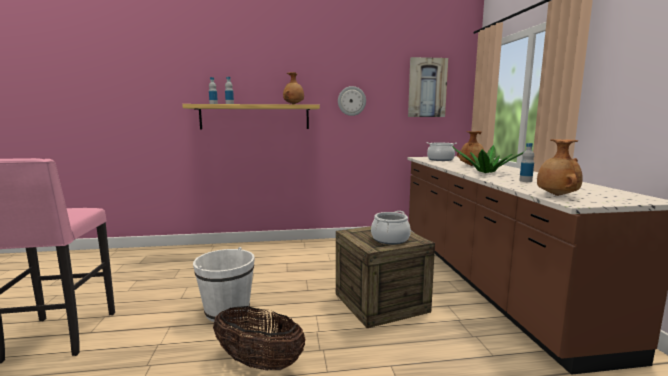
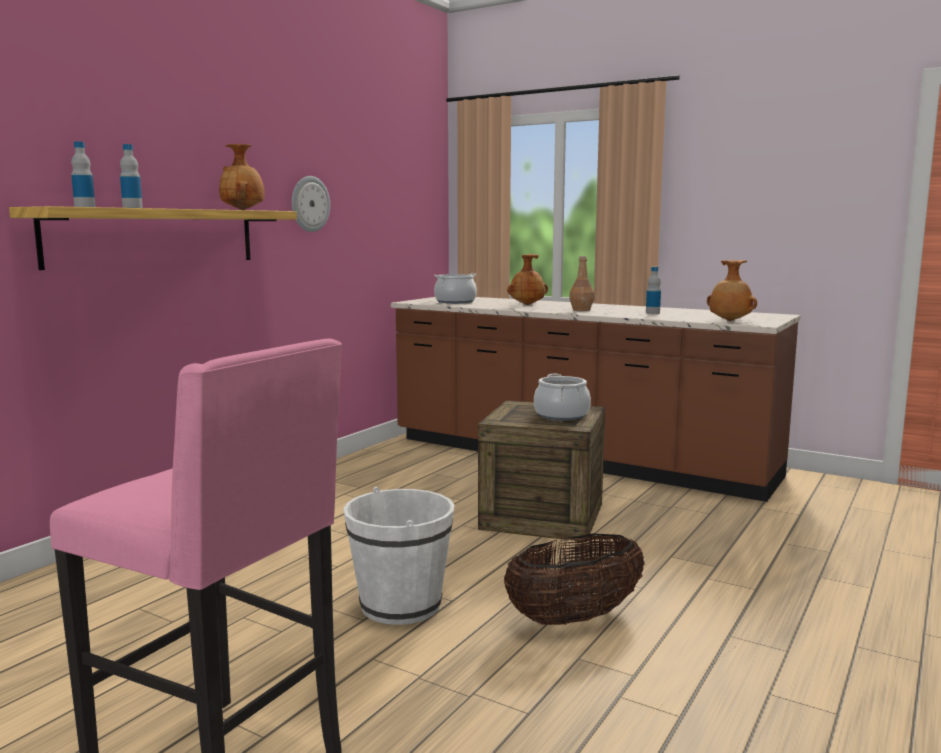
camera: 50 degrees left, 0 degrees up
(427, 88) = (399, 183): picture -> none
(486, 172) = (581, 310): potted plant -> brown bottle

